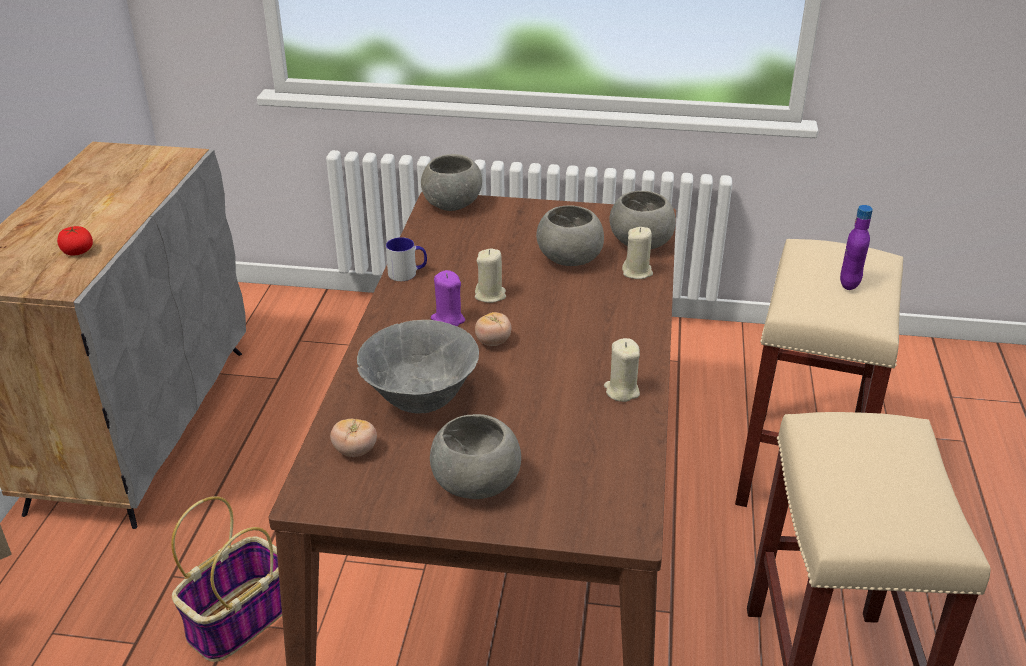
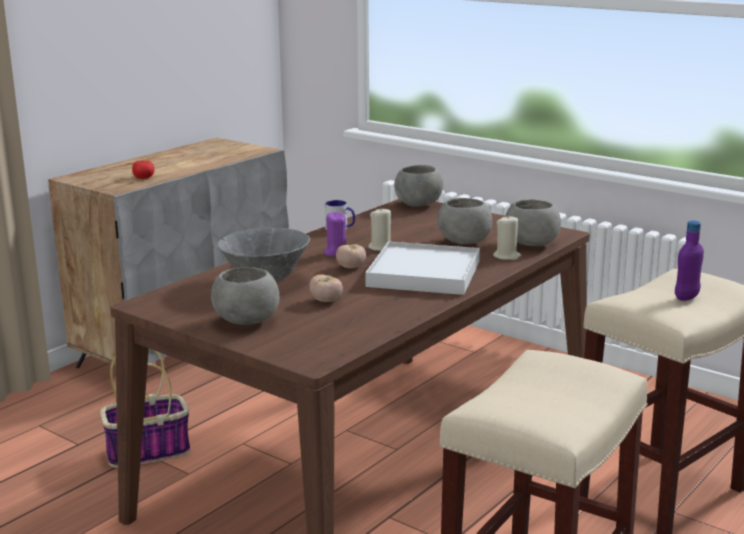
camera: 30 degrees right, 15 degrees down
(355, 451) = (195, 292): tomato -> tomato (326, 301)
(583, 329) = (423, 274): none -> white tray
(621, 391) = (406, 305): beige candle -> none

